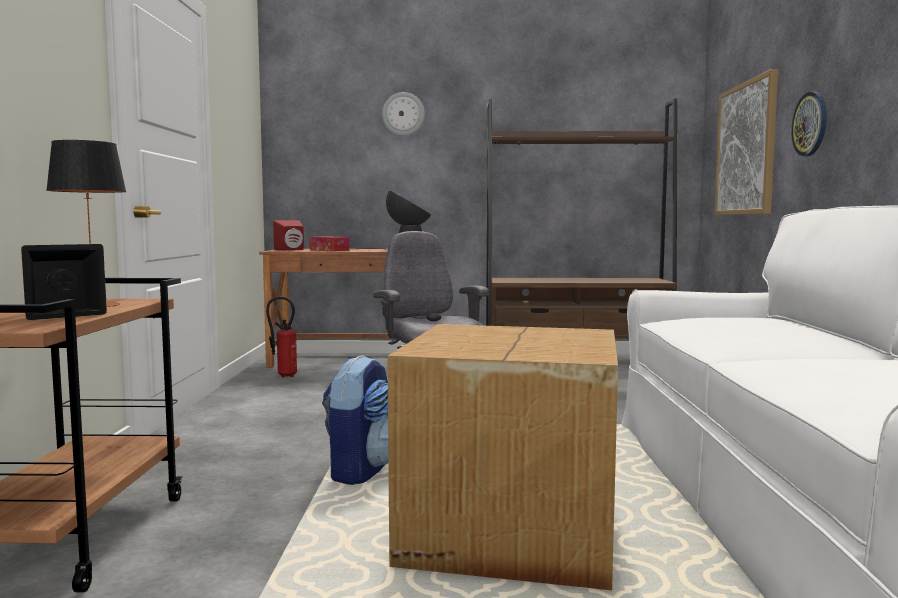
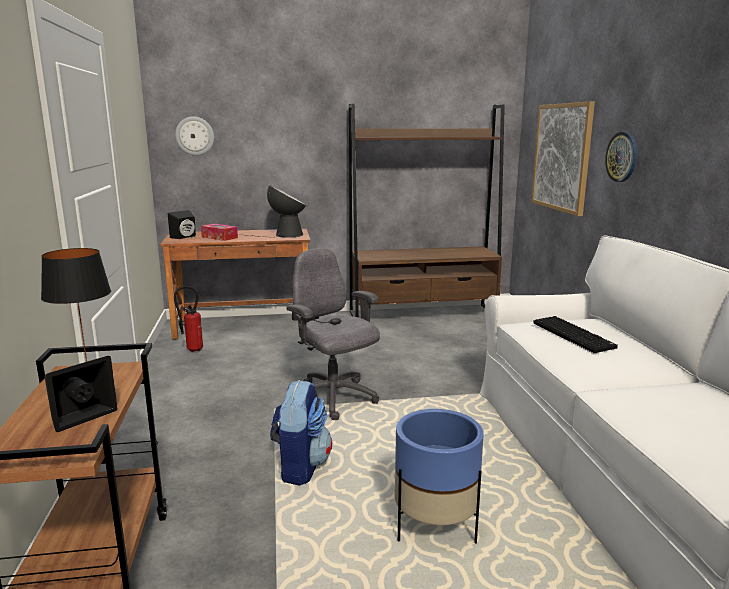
camera: 10 degrees left, 10 degrees up
(291, 250) = (185, 237): red speaker -> black speaker
(403, 114) = (275, 112): wall clock -> wall clock (195, 136)
(507, 534) = (435, 528): cardboard box -> blue planter
(731, 322) = (574, 335): none -> keyboard

